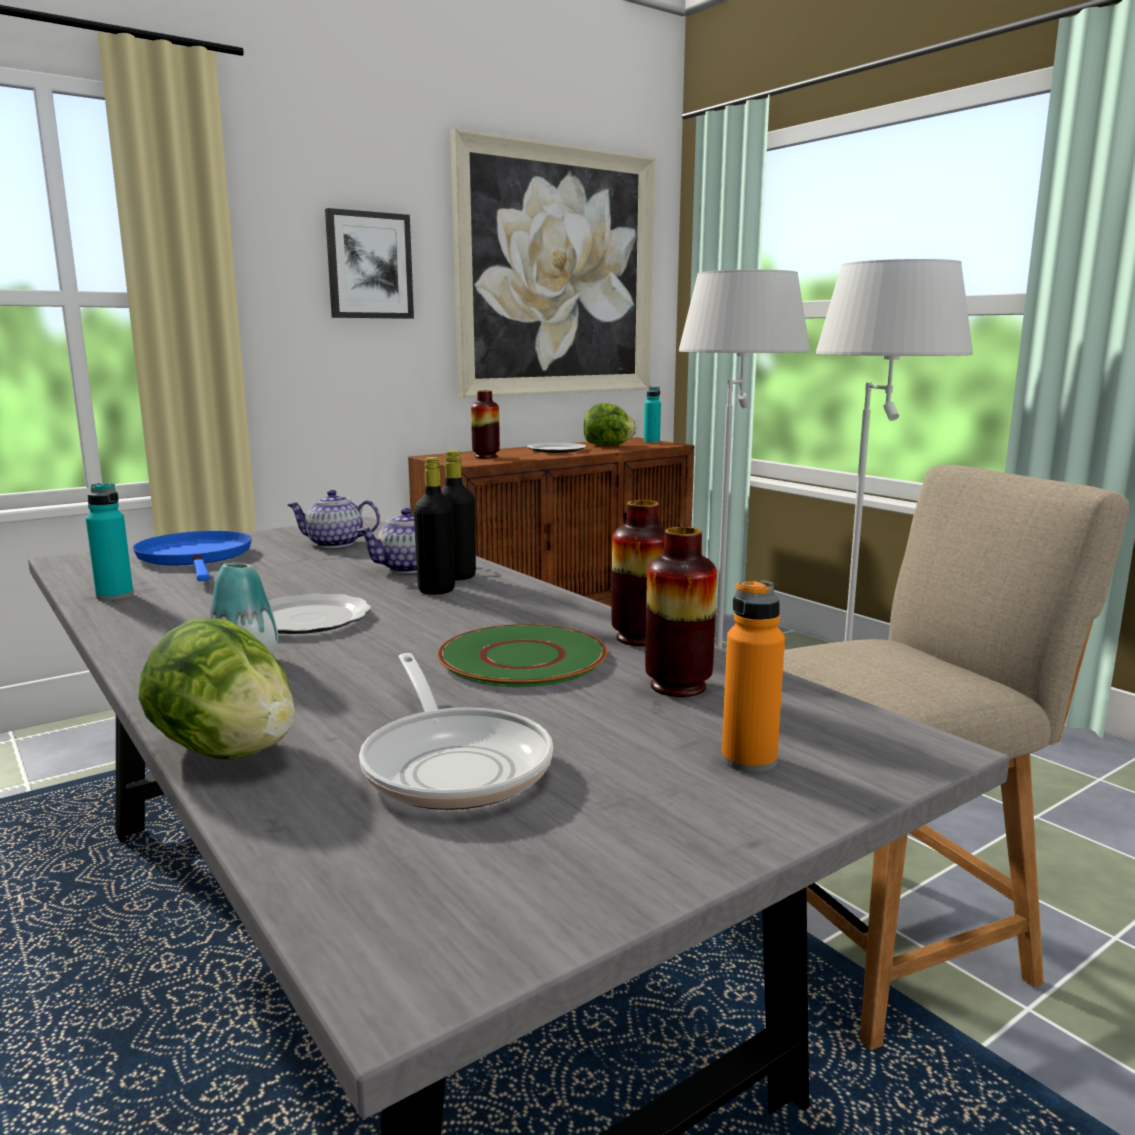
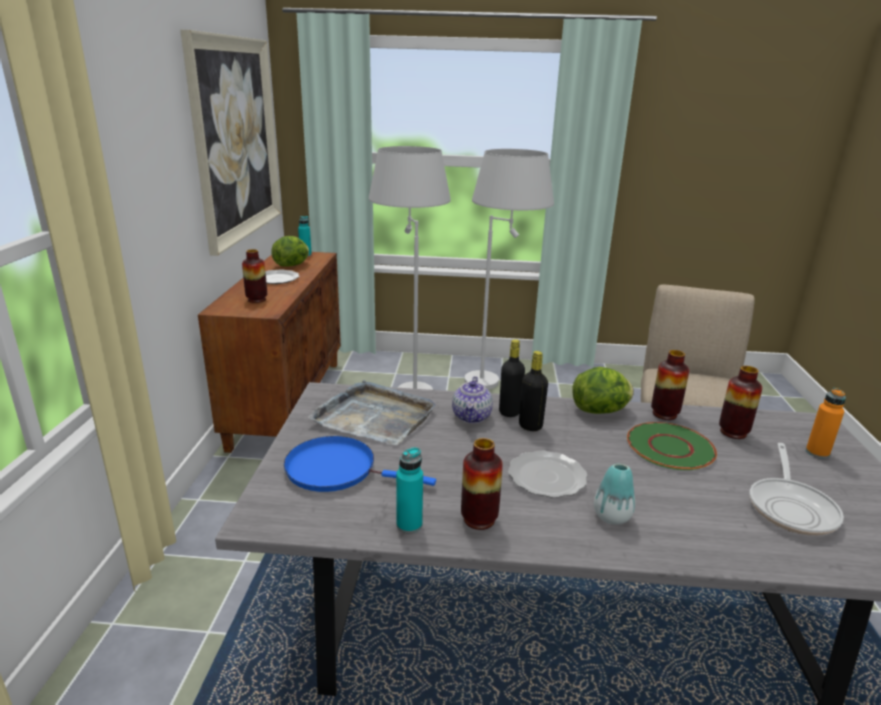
camera: 50 degrees left, 10 degrees up
(158, 614) = (479, 519): none -> vase
(226, 750) = (745, 556): lettuce -> lettuce (600, 411)
(334, 544) = (374, 416): teapot -> grey tray
(369, 265) = (157, 161): picture -> none
(454, 763) = (791, 507): frying pan -> frying pan turned 90 degrees clockwise

